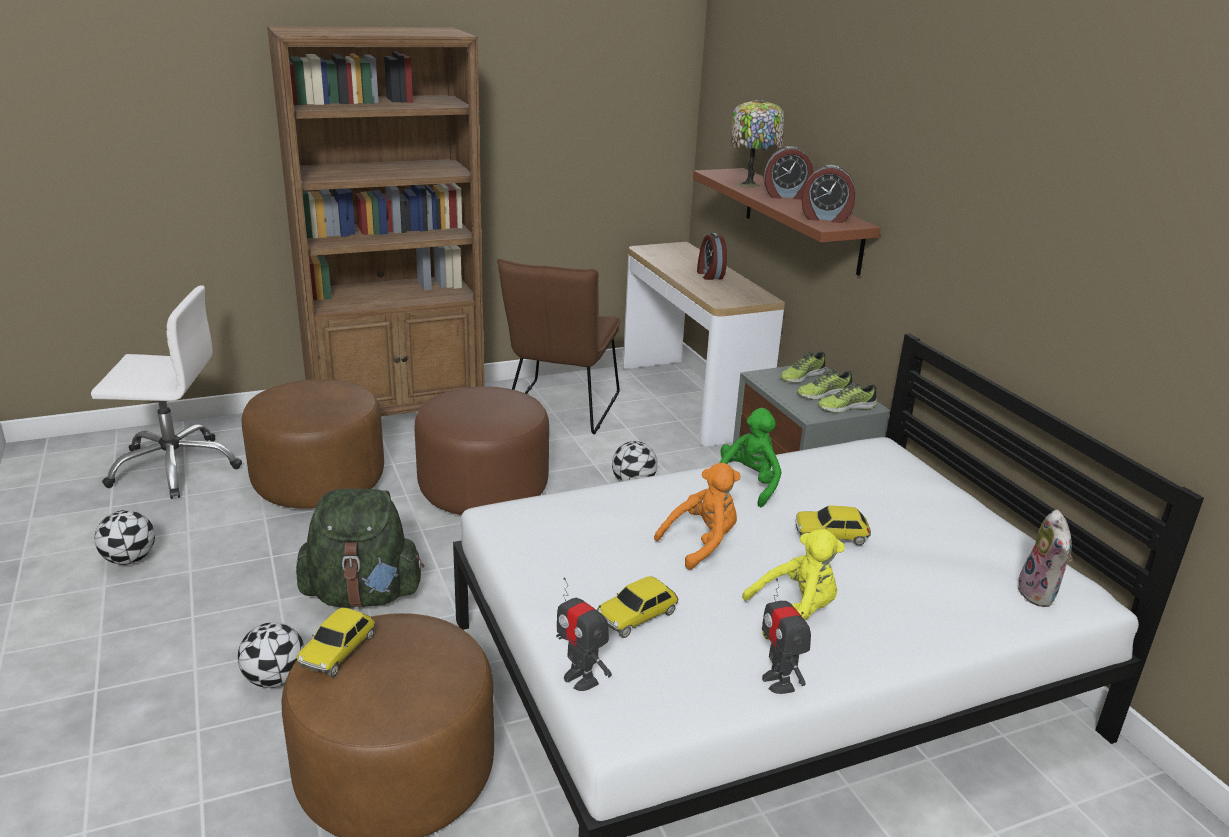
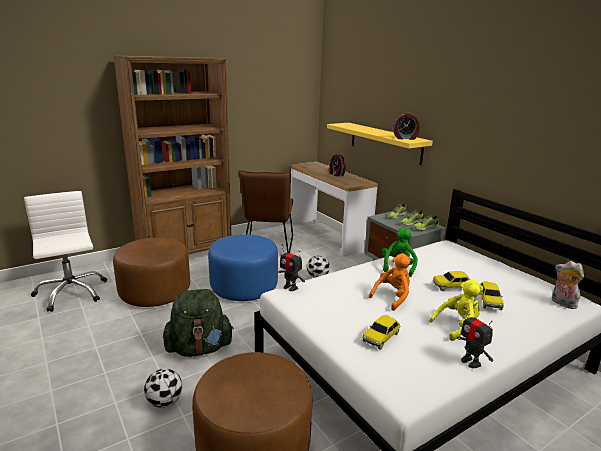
camera: 10 degrees left, 5 degrees down
(129, 559) = (58, 345): football -> none
(175, 467) = (71, 293): white office chair -> white office chair turned 105 degrees counterclockwise
(338, 651) = (221, 378): toy car -> toy car (489, 301)
(483, 489) = (244, 287): brown ottoman -> blue ottoman
(581, 679) = (370, 374): toy robot -> toy robot (290, 287)
(751, 185) = (359, 128): table lamp -> none
(786, 196) = (378, 131): alarm clock -> none
(802, 219) = (385, 142): brown shelf -> yellow shelf
(1040, 595) = (562, 303): plush toy -> plush toy turned 150 degrees clockwise

